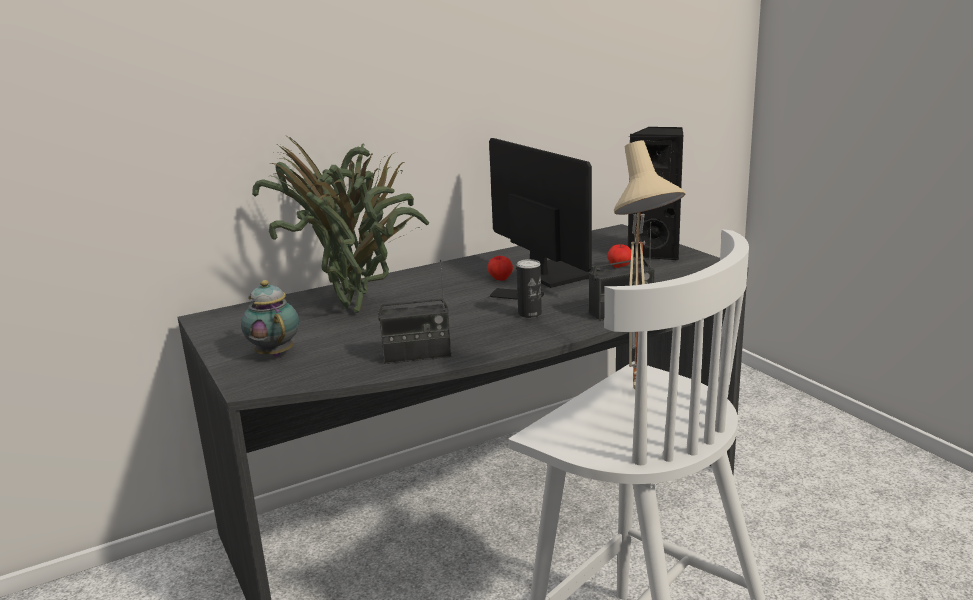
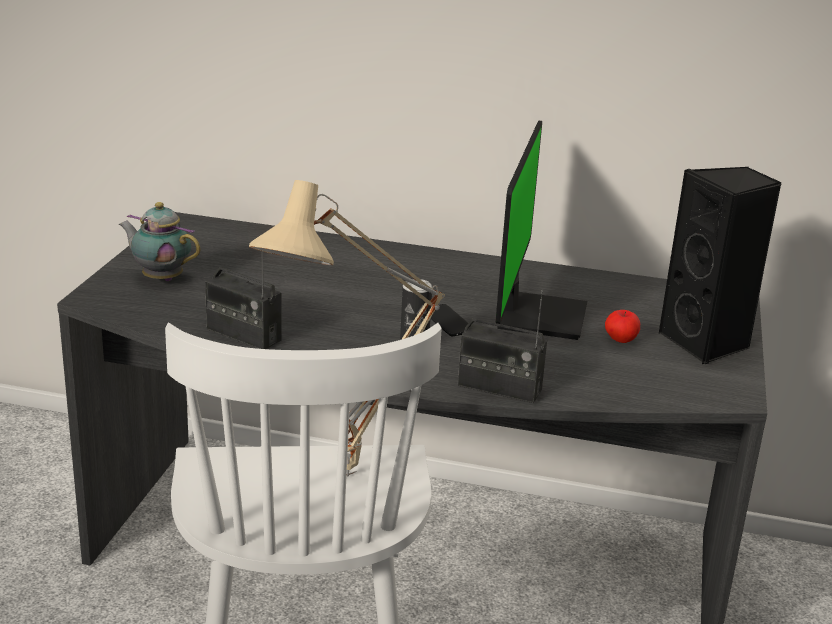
camera: 40 degrees right, 5 degrees up
(274, 353) = (160, 278): teapot -> teapot turned 75 degrees counterclockwise
(355, 305) = (302, 263): potted plant -> none
(500, 279) = (475, 296): apple -> none

